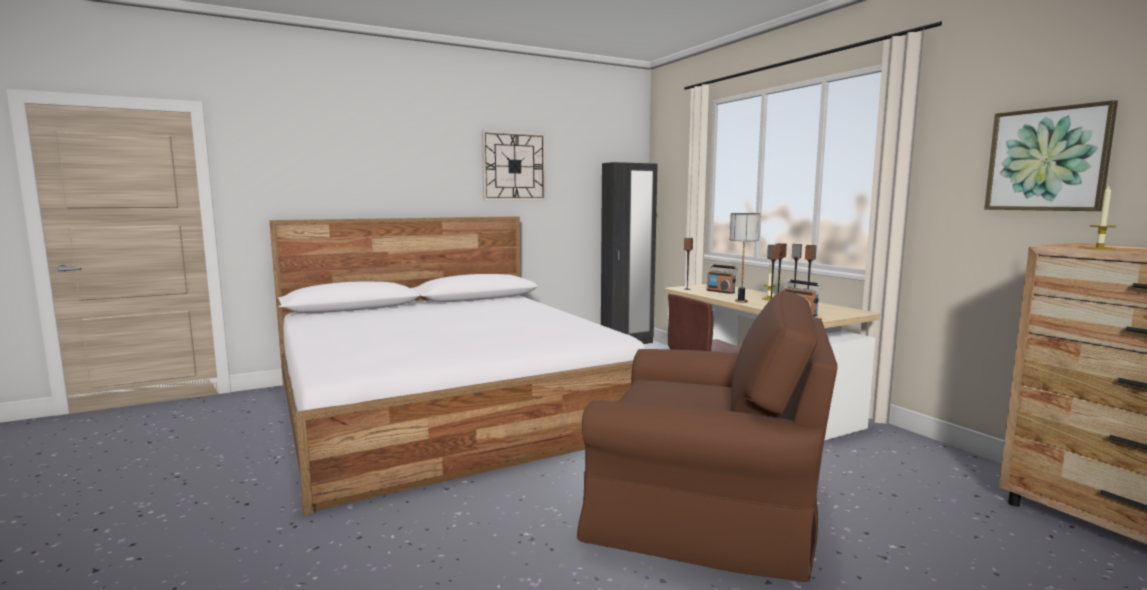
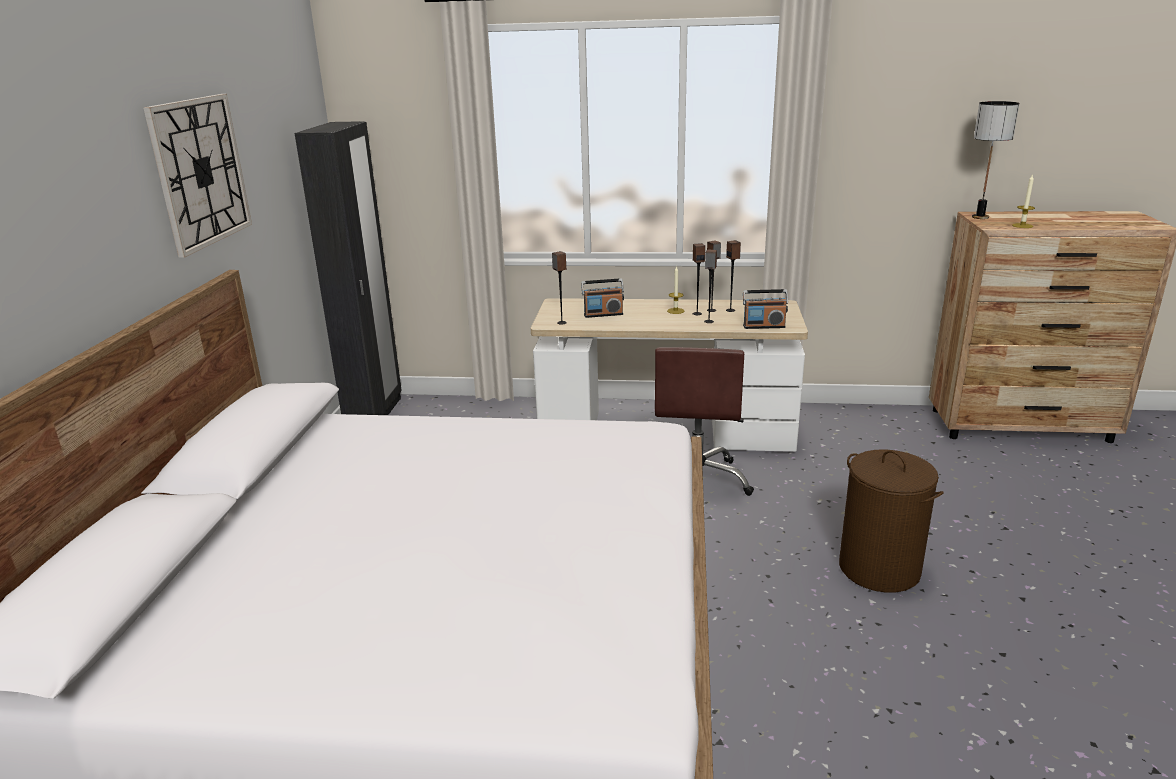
camera: 55 degrees left, 15 degrees up
(705, 506) = (880, 569): brown armchair -> brown laundry basket
(741, 301) = (672, 325): table lamp -> table lamp (979, 217)
(1047, 159) = (932, 137): picture -> none

